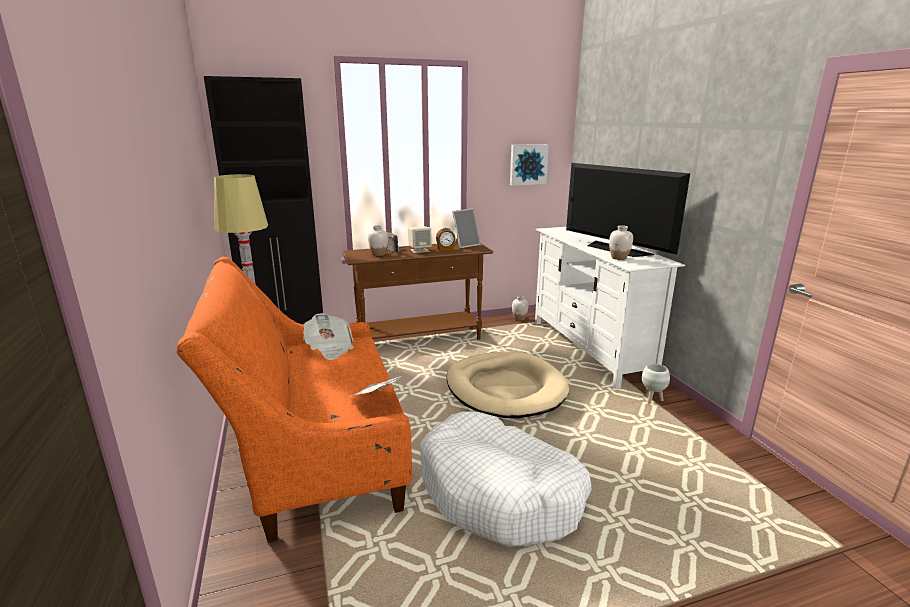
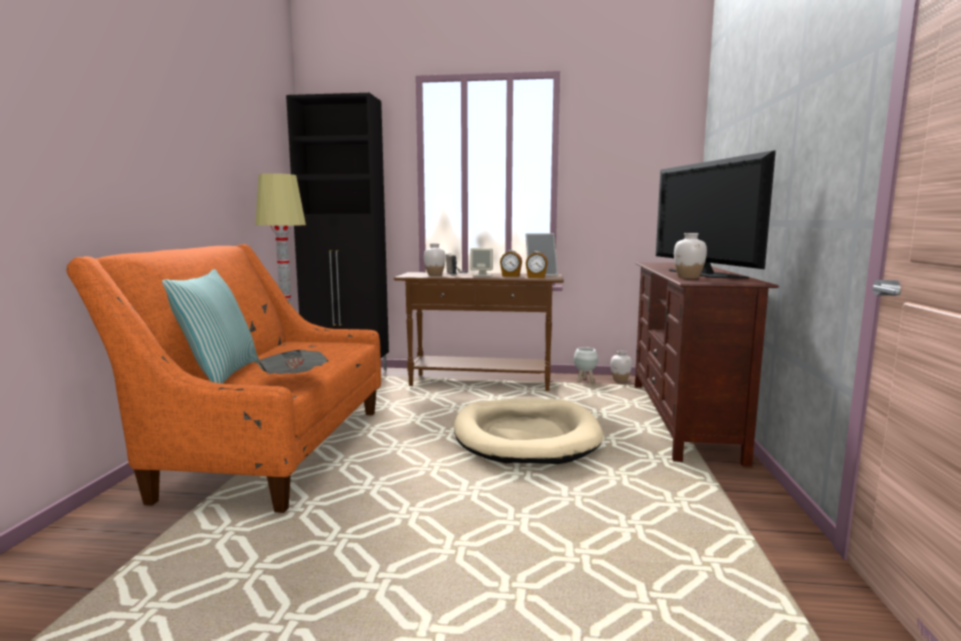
camera: 25 degrees right, 10 degrees down
(295, 406) = (219, 374): none -> pillow
(329, 348) = (318, 346): newspaper -> none
(469, 250) = (536, 277): none -> alarm clock
(500, 493) = (402, 525): white dog bed -> none
(528, 164) = (637, 188): picture -> none
(590, 349) = (683, 419): white tv stand -> brown tv stand
(652, 400) = (718, 482): white planter -> white planter (585, 381)

